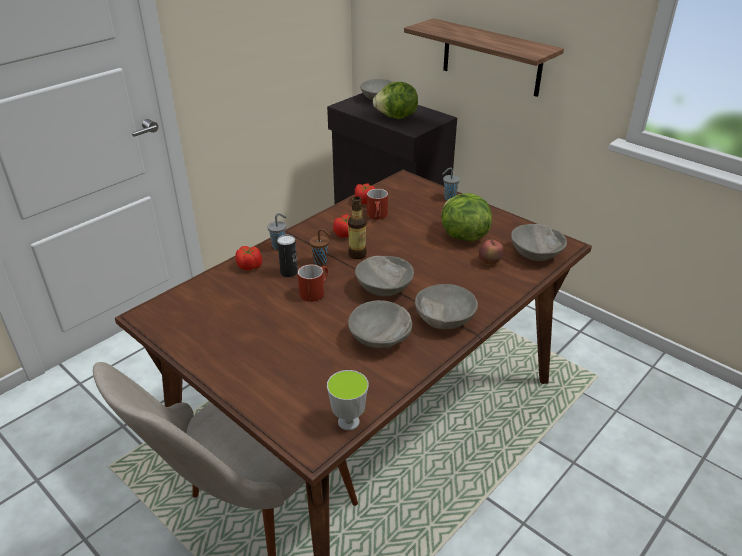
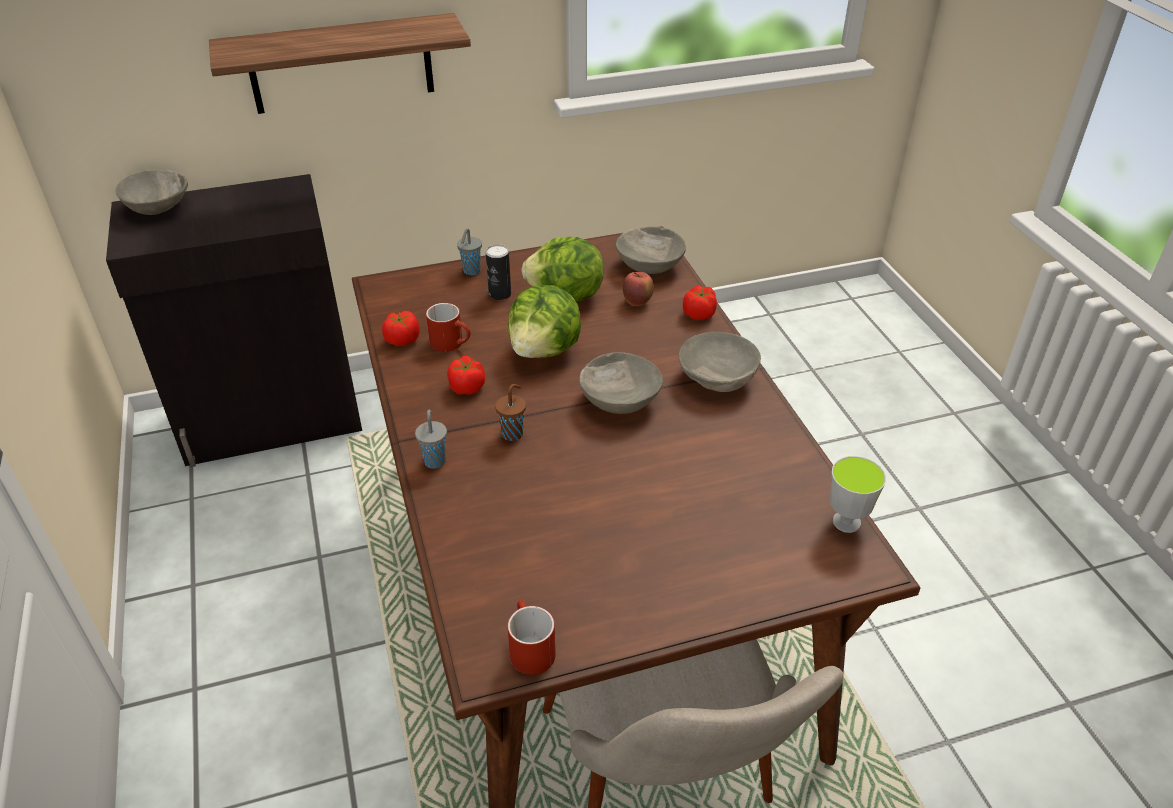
camera: 60 degrees left, 5 degrees up
(250, 266) = (459, 507): tomato -> tomato (699, 314)
(289, 272) = (511, 473): can -> can (500, 294)
(314, 291) = (576, 463): red mug -> red mug (528, 648)
(357, 254) = (526, 395): bottle -> none
(380, 338) = (715, 441): grey bowl -> none
(396, 117) = (242, 217): lettuce -> lettuce (545, 350)

